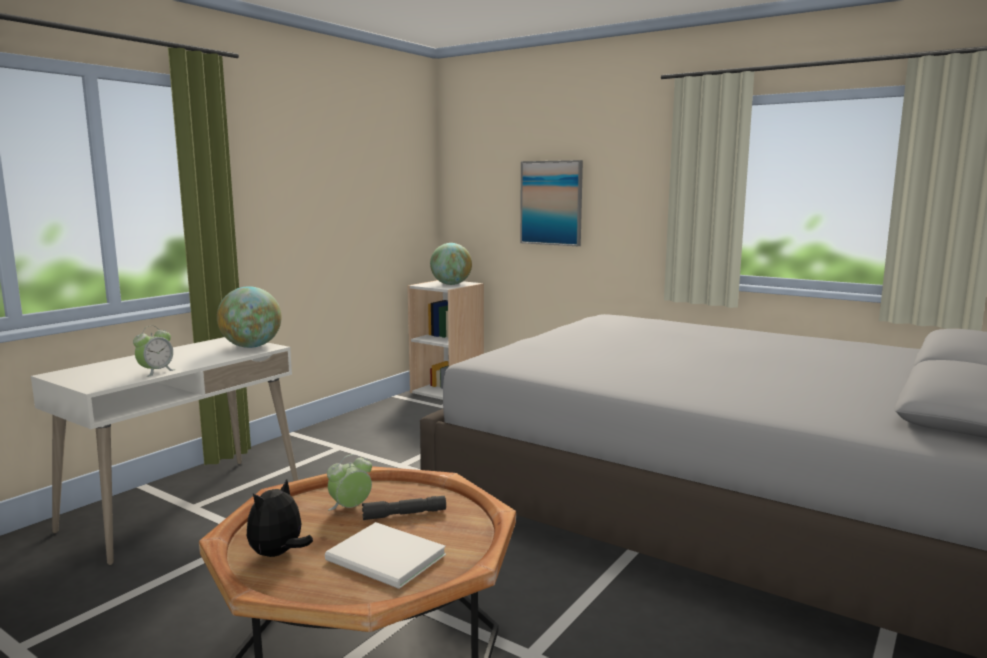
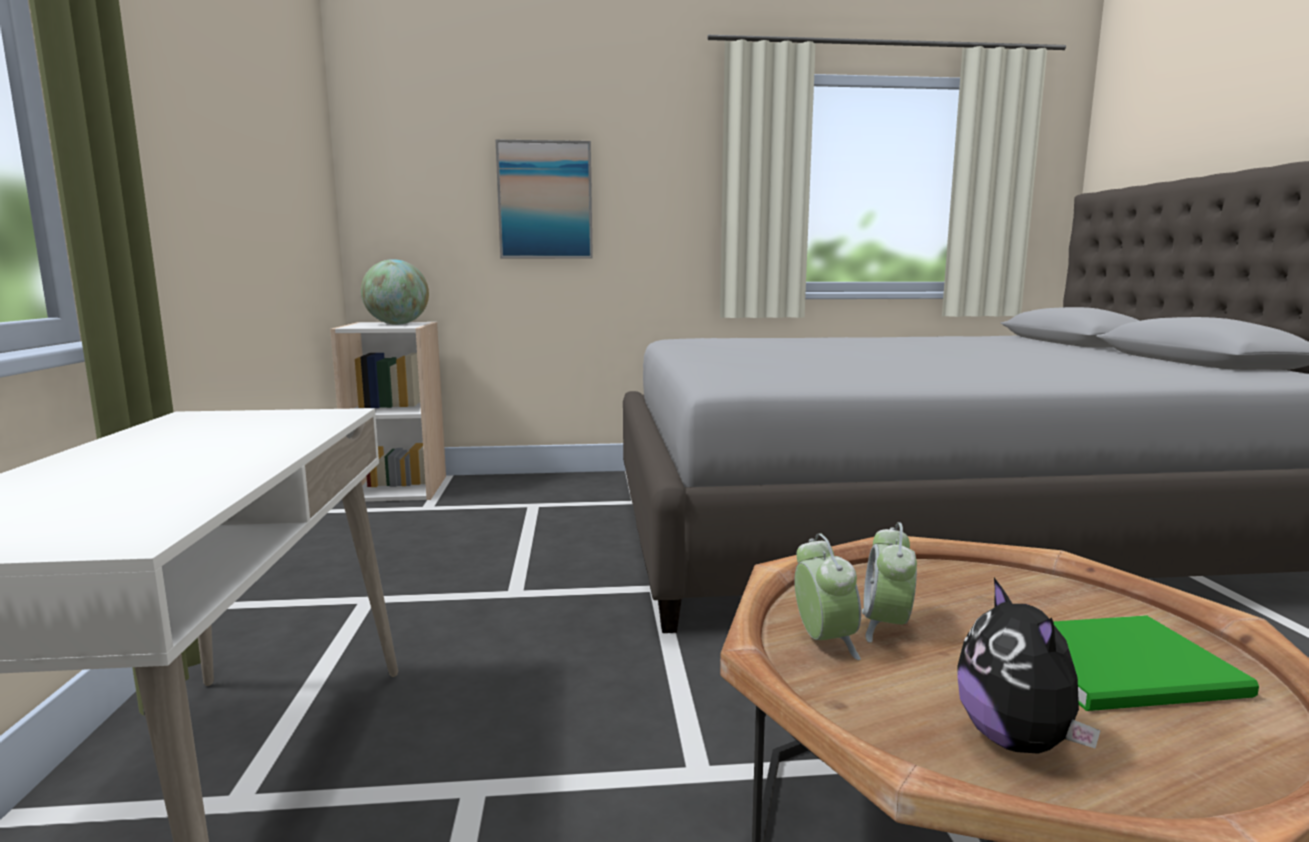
camera: 40 degrees left, 0 degrees up
(156, 372) = (211, 481): alarm clock -> alarm clock (824, 642)
(251, 346) = (294, 417): globe -> none
(386, 559) = (1128, 669): white book -> green book
(404, 514) = (963, 605): grey flashlight -> none

